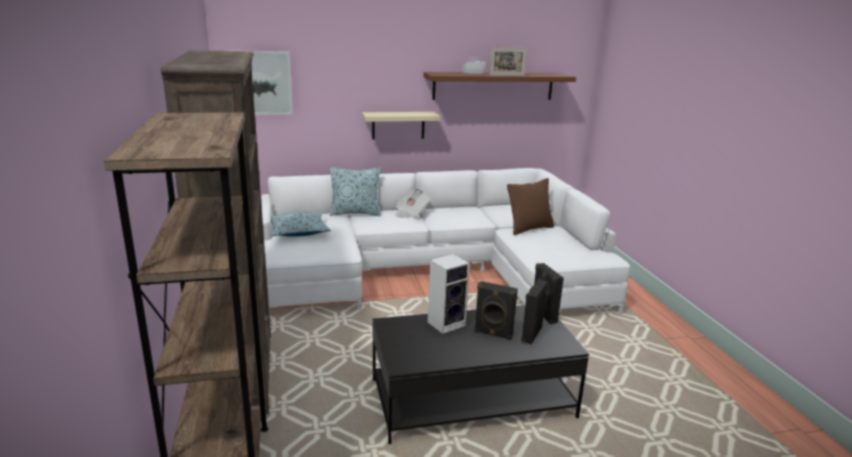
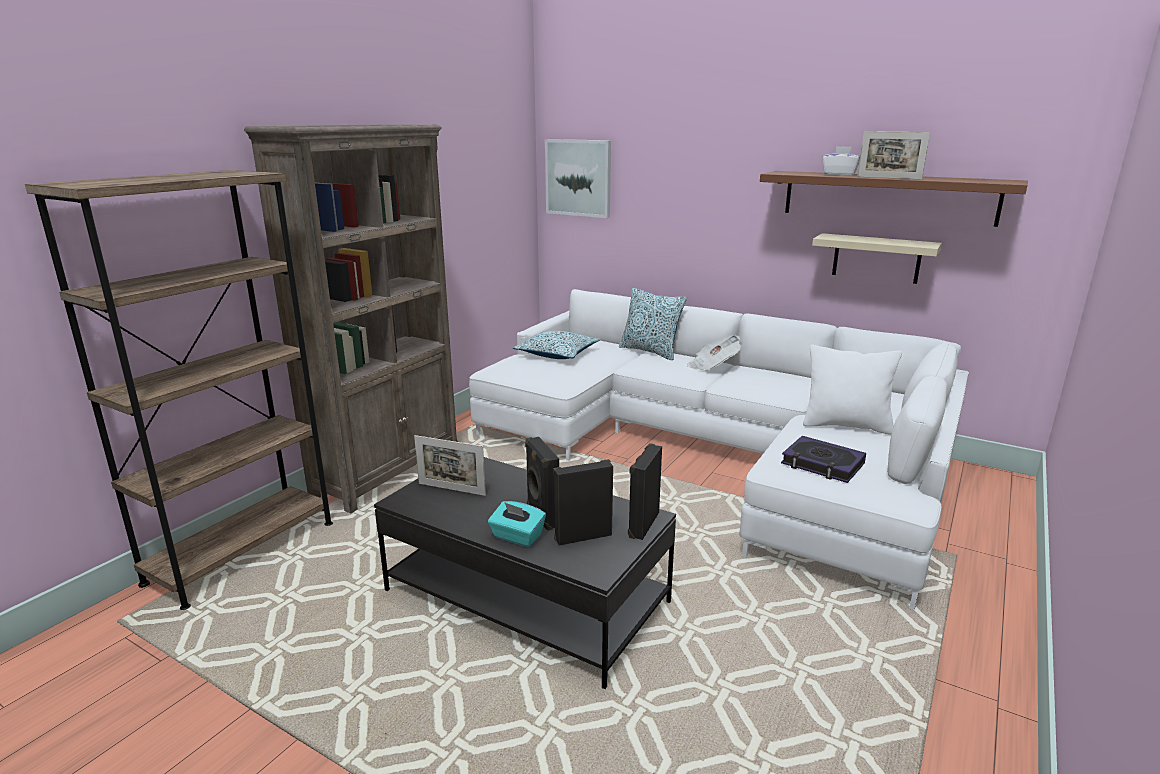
camera: 45 degrees right, 0 degrees up
(398, 125) = (734, 245): beige shelf -> beige shelf (876, 258)
(416, 344) = (451, 489): none -> picture frame
(447, 323) = (519, 484): speaker -> none
(504, 351) = (517, 537): none -> turquoise tissue box
(529, 228) = (846, 425): brown pillow -> white pillow
(556, 252) = (822, 464): none -> book

